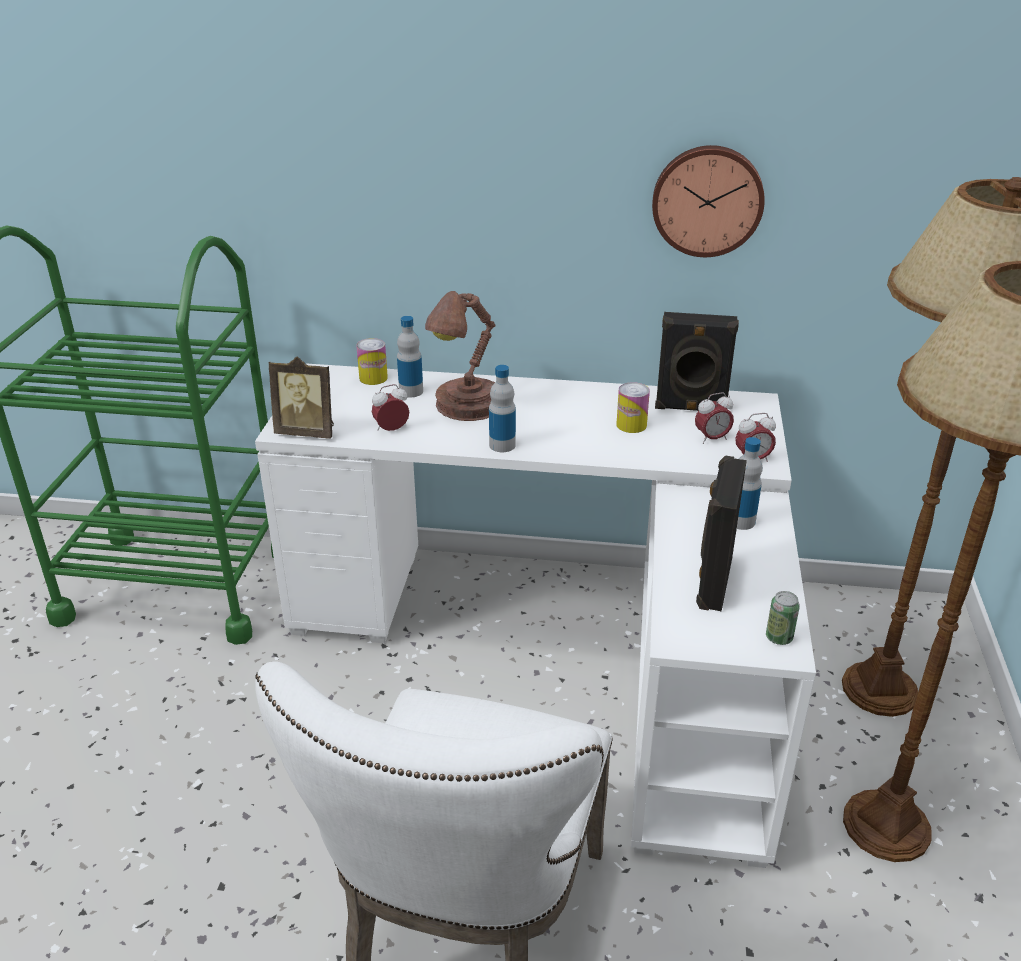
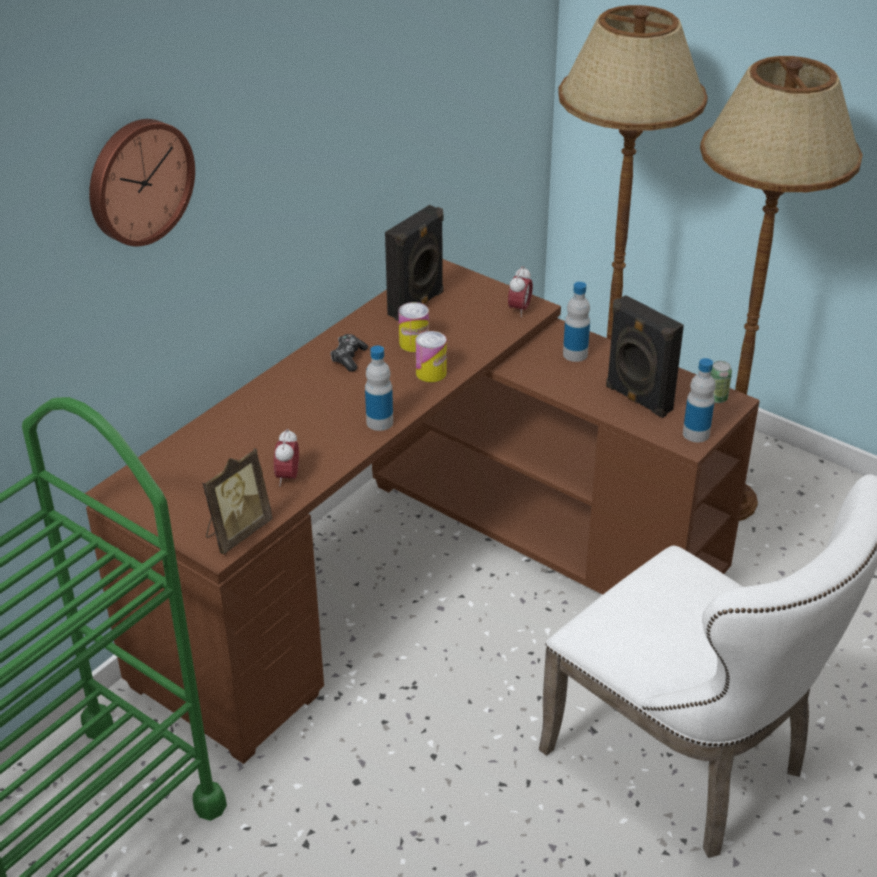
camera: 60 degrees left, 5 degrees up
(373, 378) = (170, 458): can -> can (431, 373)
(411, 391) = (225, 442): bottle -> bottle (696, 434)
(466, 407) = (291, 419): brown table lamp -> none
(566, 645) = (422, 575): white desk -> brown desk
(574, 403) = (348, 358): none -> game controller
(707, 200) = (368, 117): wall clock -> wall clock (138, 181)
(712, 439) = (473, 314): alarm clock -> none

